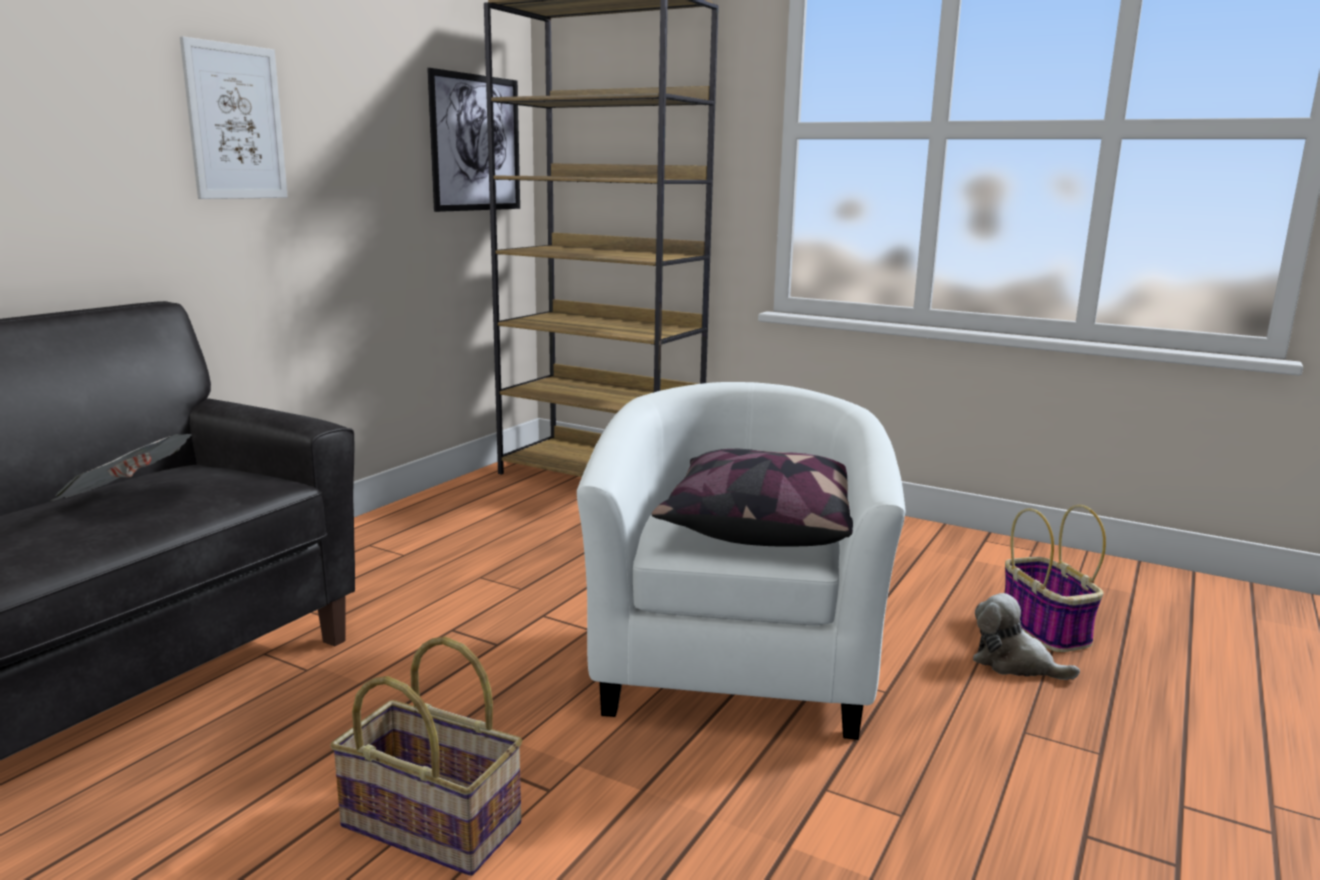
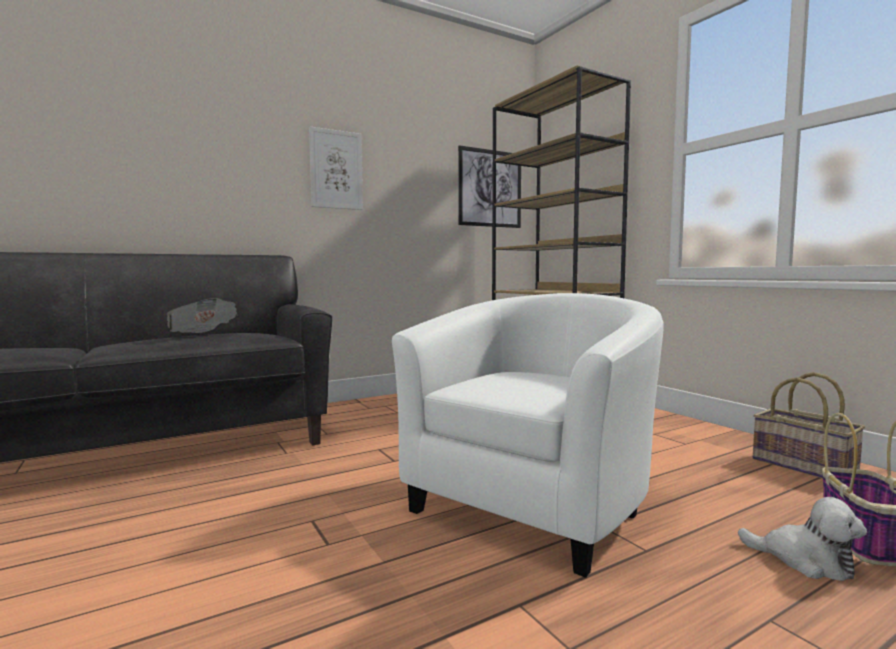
camera: 30 degrees right, 10 degrees down
(434, 823) = (245, 542): basket -> basket (805, 466)
(762, 526) = (542, 387): pillow -> none
(1014, 664) = (805, 561): plush toy -> plush toy turned 150 degrees clockwise

